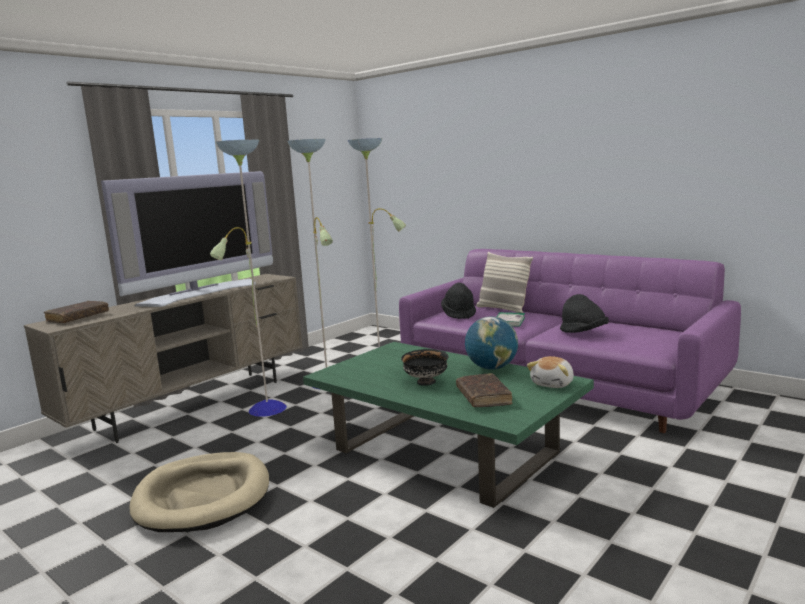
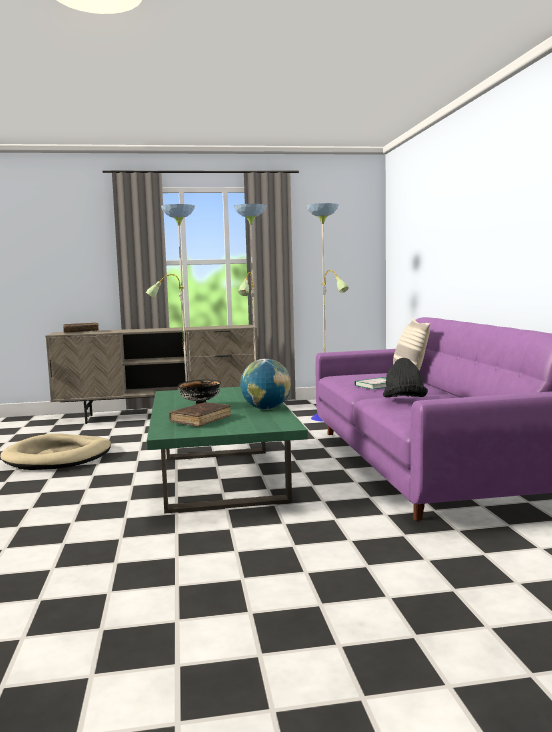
camera: 40 degrees right, 5 degrees down
(200, 293) = (174, 328): television -> none
(459, 314) = (359, 376): black hat -> none
(553, 384) = (269, 425): plush toy -> none

